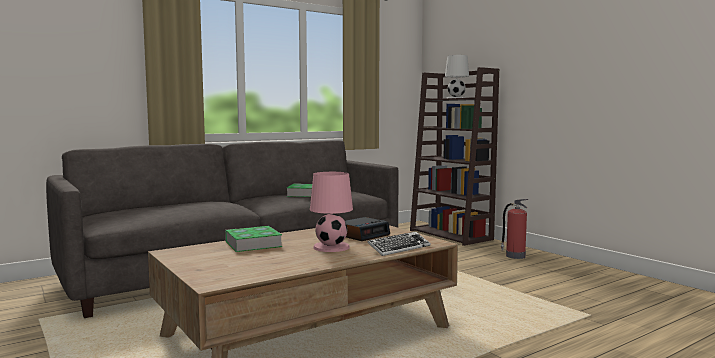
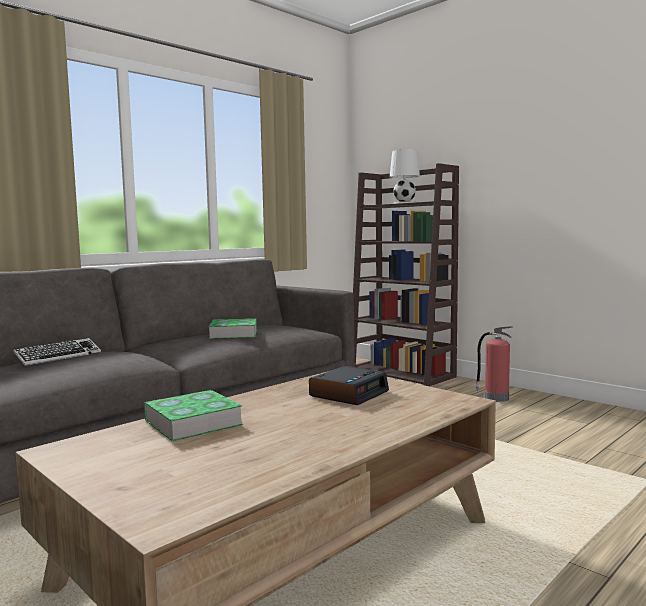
camera: 10 degrees left, 0 degrees up
(332, 247) = (321, 420): pink table lamp -> none
(399, 248) = (422, 414): keyboard -> keyboard (58, 357)

